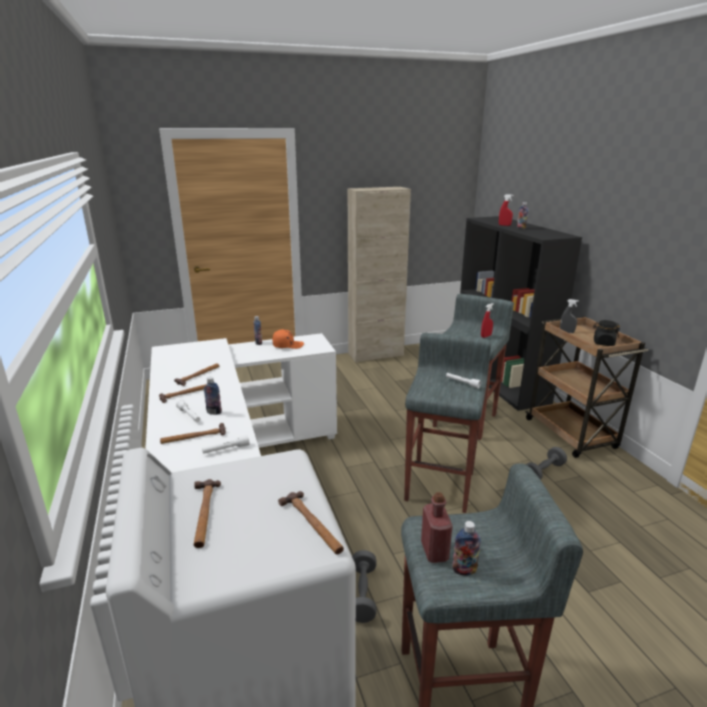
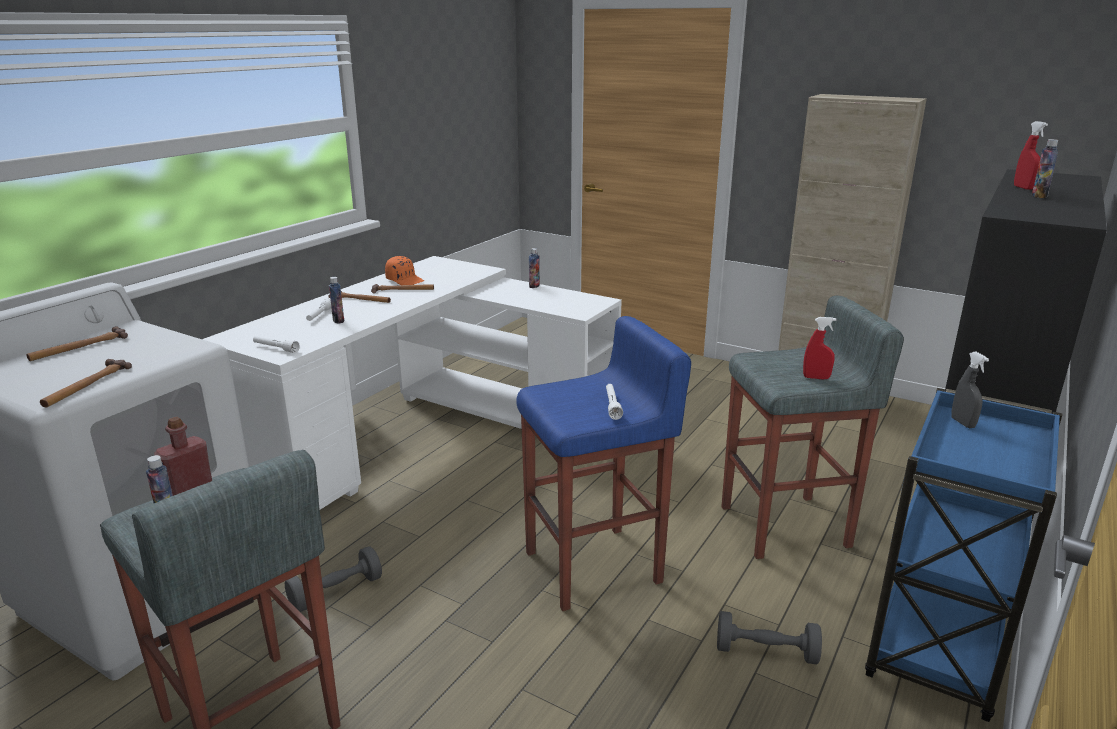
camera: 50 degrees right, 0 degrees up
(193, 437) = (284, 330): hammer -> none
(288, 345) = (554, 298): orange cap -> orange cap (405, 280)
(441, 485) = (595, 567): grey stool -> blue stool
(571, 434) = (937, 648): brown cart -> blue cart
(603, 343) = (988, 465): black jar -> none

